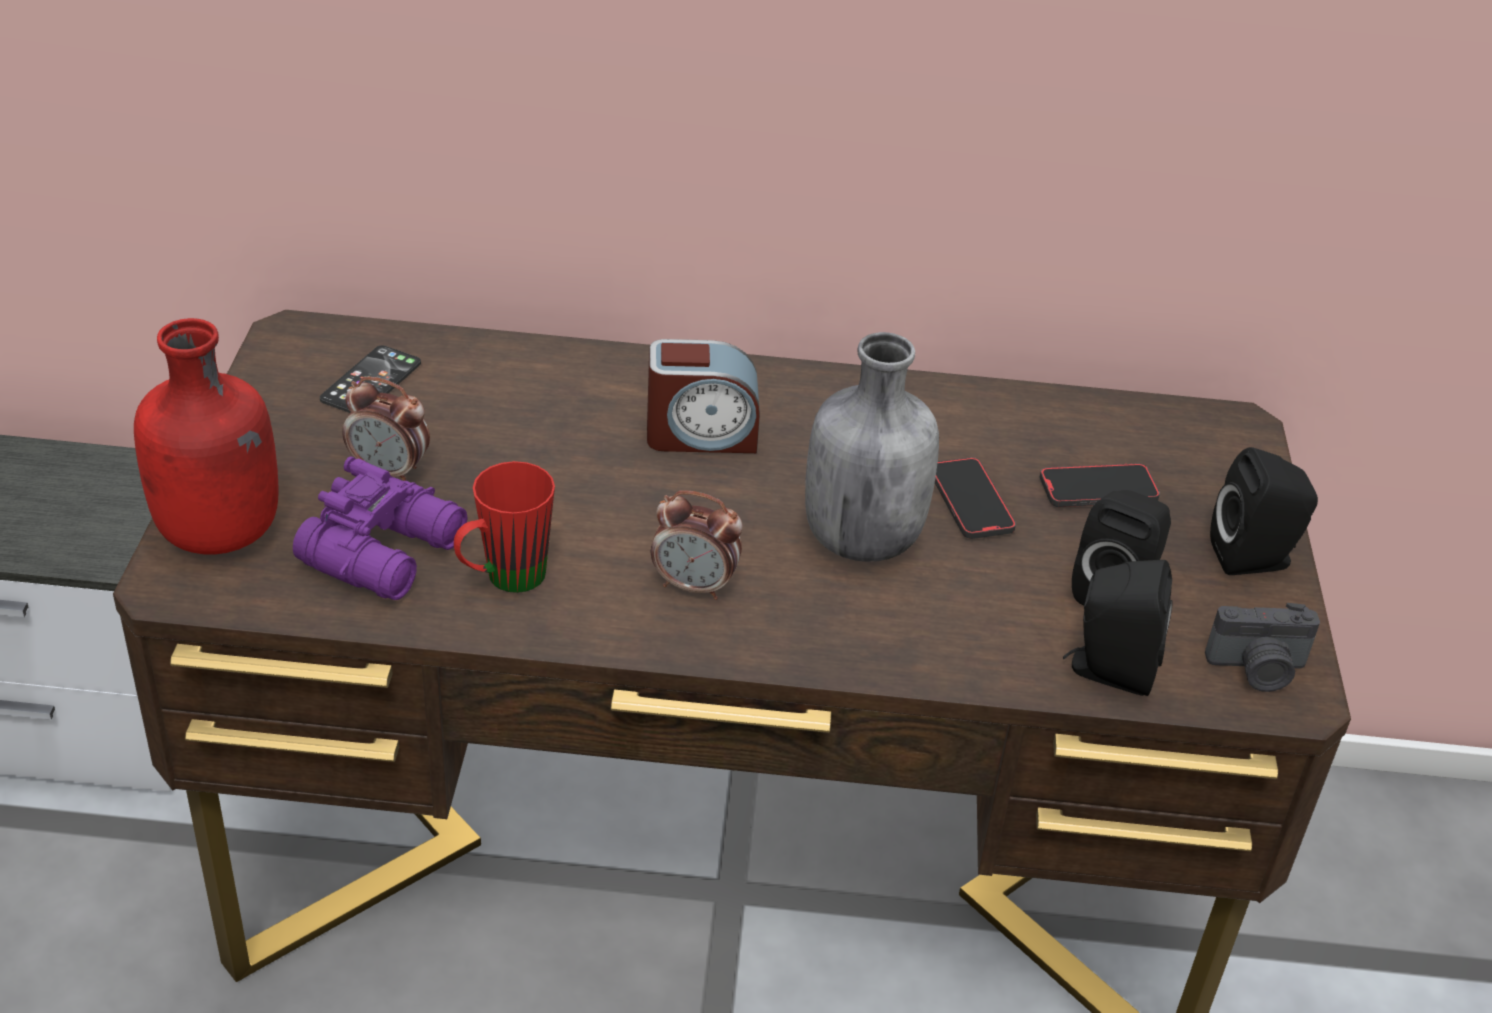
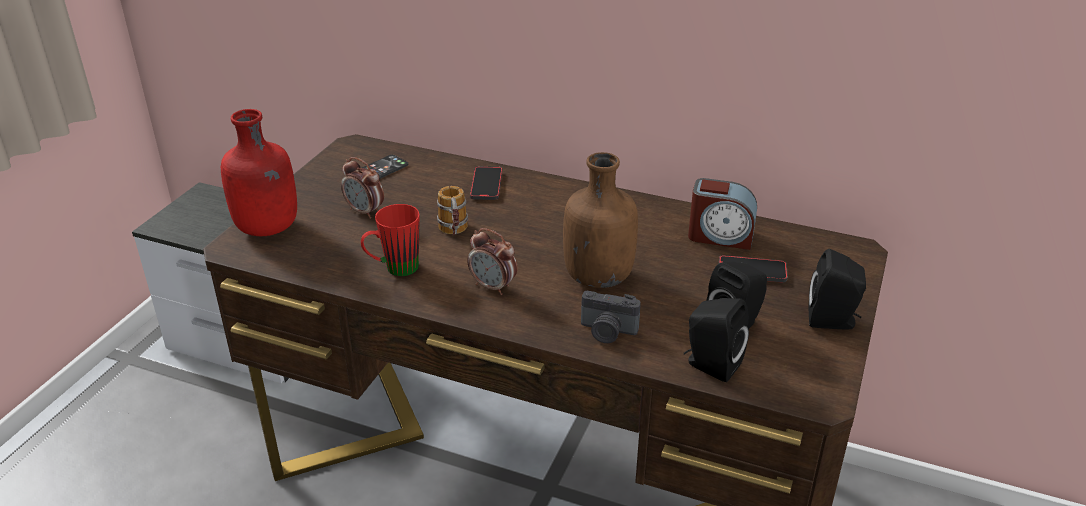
camera: 20 degrees right, 5 degrees down
(388, 551) = (343, 248): purple binoculars -> none
(576, 493) = (454, 234): none -> mug
(701, 434) = (536, 215): alarm clock -> alarm clock (720, 236)
(860, 538) = (598, 276): grey bottle -> brown bottle
(970, 502) = (671, 267): phone -> phone (486, 185)
(1257, 670) = (805, 380): camera -> camera (607, 332)

